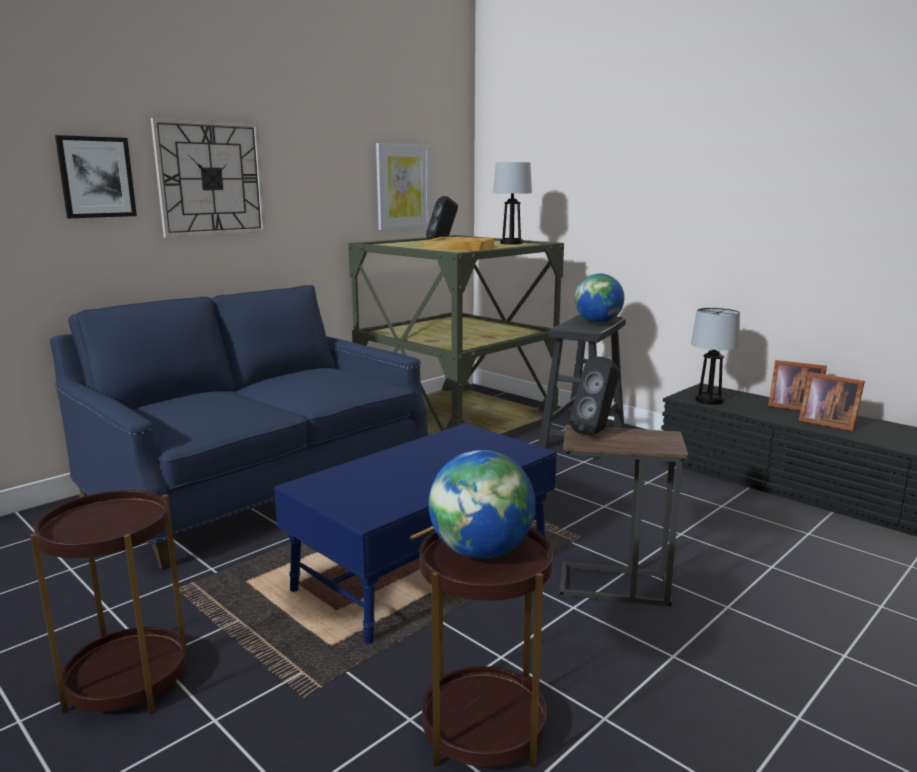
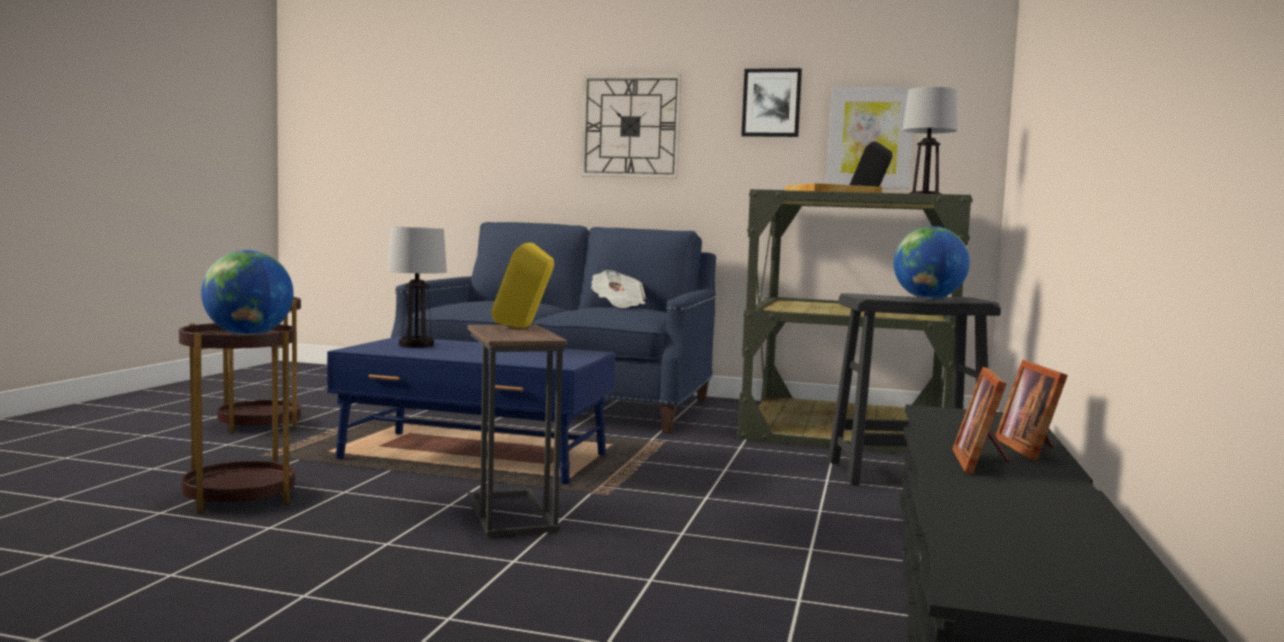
camera: 60 degrees right, 10 degrees down
(96, 177) = (536, 124): picture -> picture (771, 103)
(304, 373) = (618, 305): none -> newspaper
(596, 432) = (523, 327): black speaker -> yellow speaker
(708, 401) = (945, 418): table lamp -> table lamp (415, 345)

